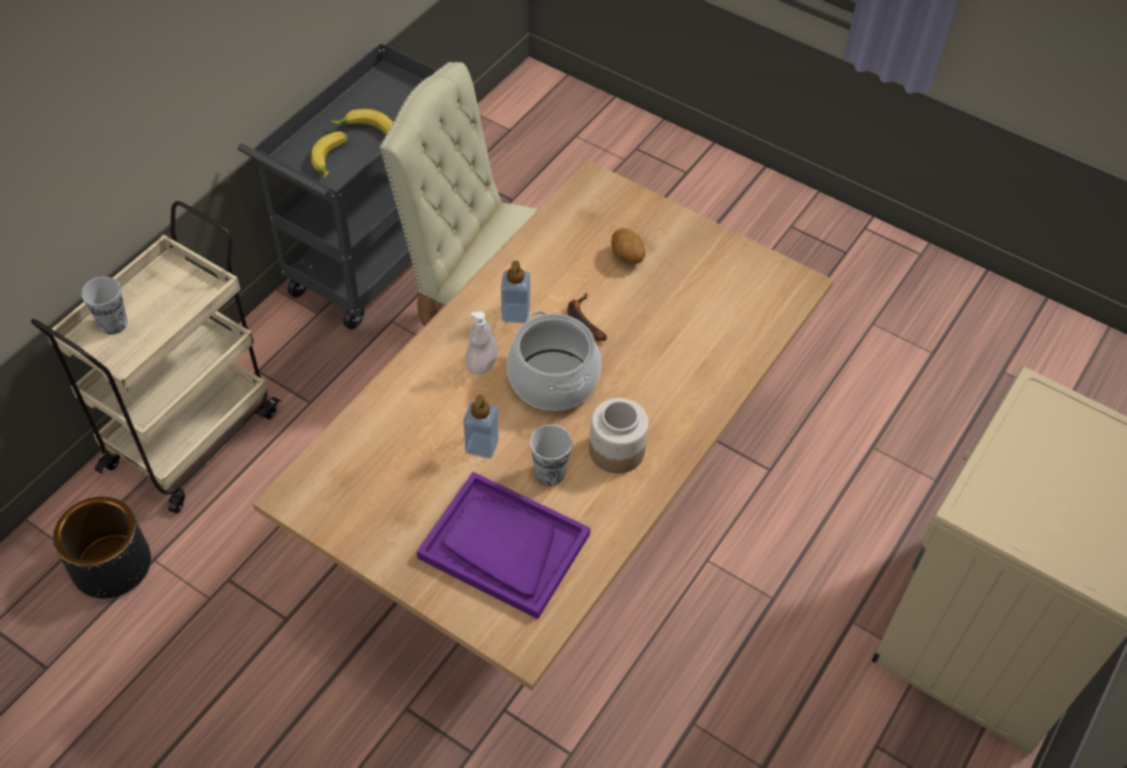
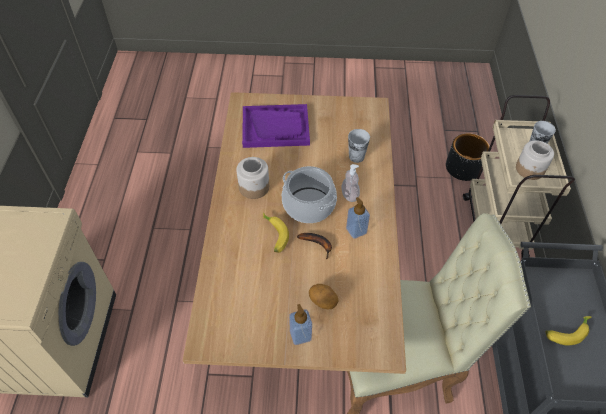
camera: 150 degrees right, 0 degrees up
(167, 298) = (530, 169): none -> jar
(332, 160) = (559, 296): banana -> banana (274, 235)
(481, 445) = (317, 159): soap dispenser -> soap dispenser (300, 335)
(550, 473) = (278, 163): cup -> cup (356, 156)

